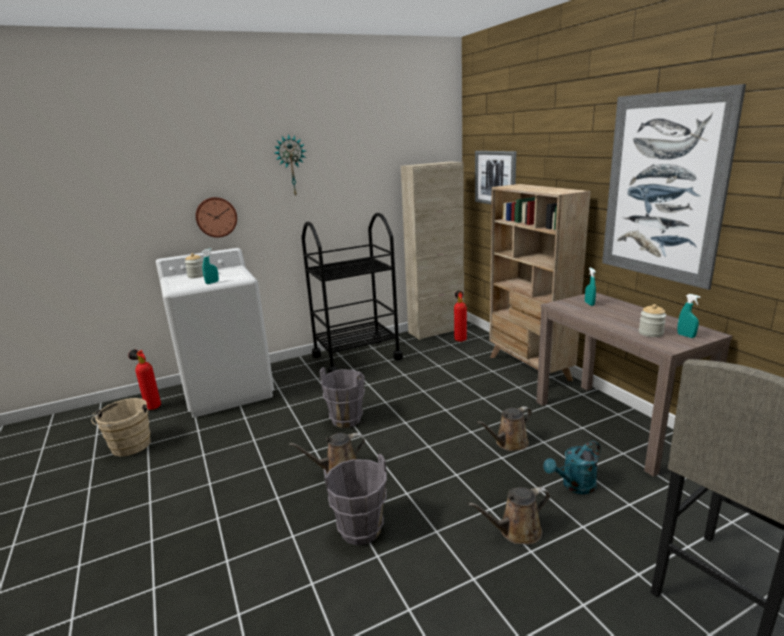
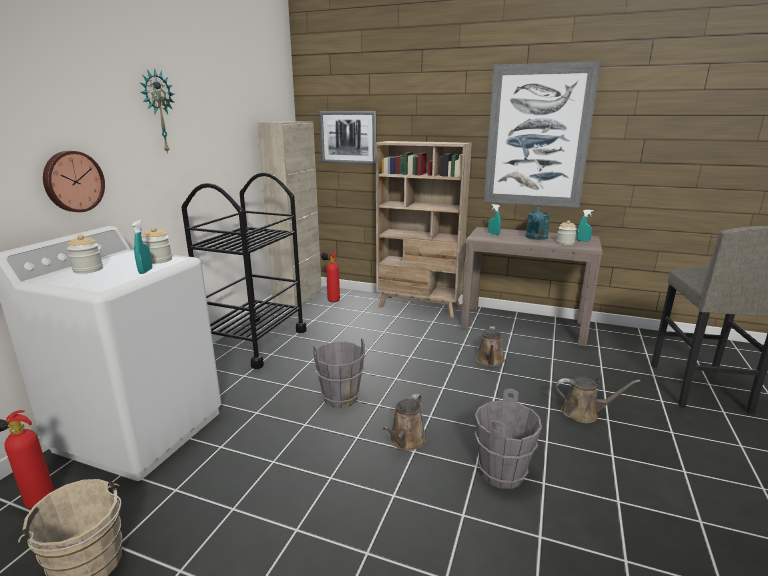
camera: 45 degrees left, 0 degrees up
(234, 276) = (159, 260): none -> jar
(516, 531) = (583, 413): brown watering can -> brown watering can turned 105 degrees counterclockwise
(574, 486) = (564, 370): turquoise watering can -> turquoise watering can (536, 238)

